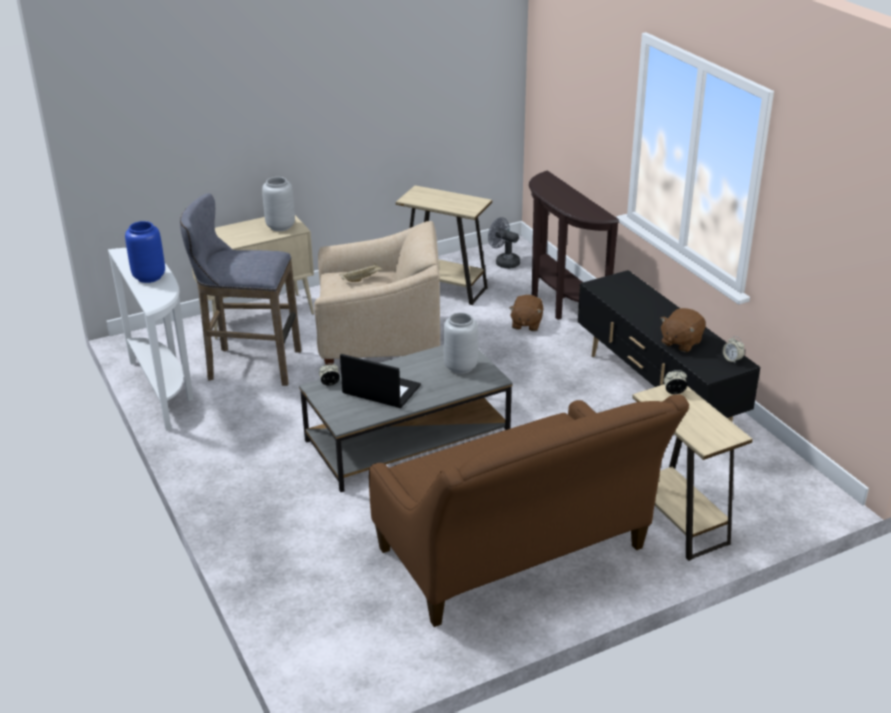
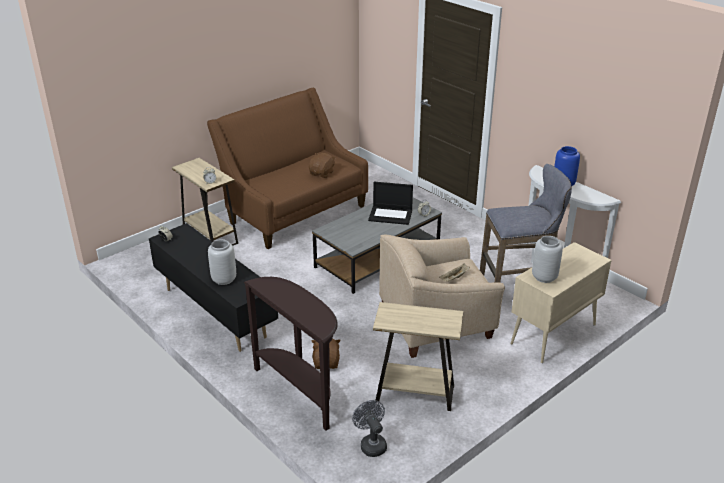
camera: 165 degrees right, 0 degrees up
(460, 367) = (348, 235): grey vase -> grey vase (224, 279)
(504, 262) = (371, 444): grey fan -> grey fan turned 135 degrees counterclockwise
(680, 342) = (199, 248): brown plush toy -> brown plush toy (322, 173)

